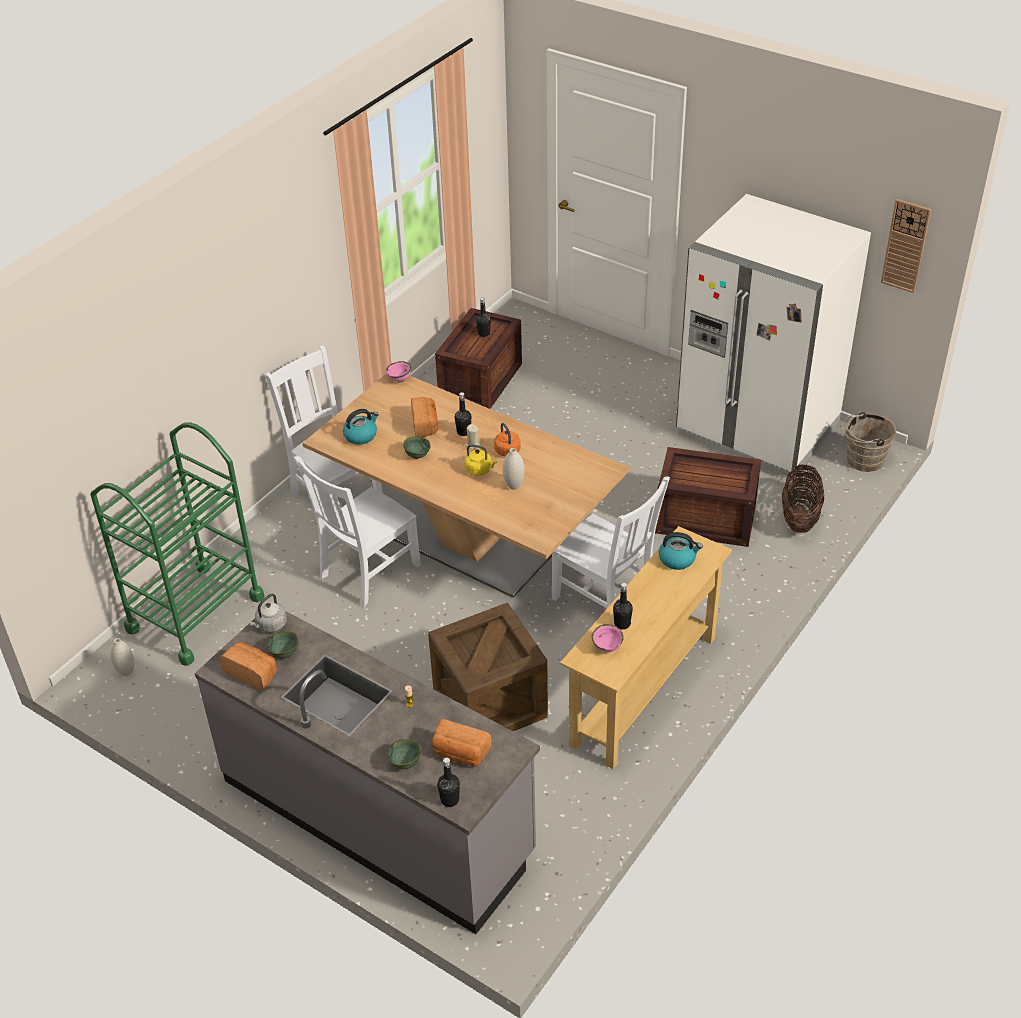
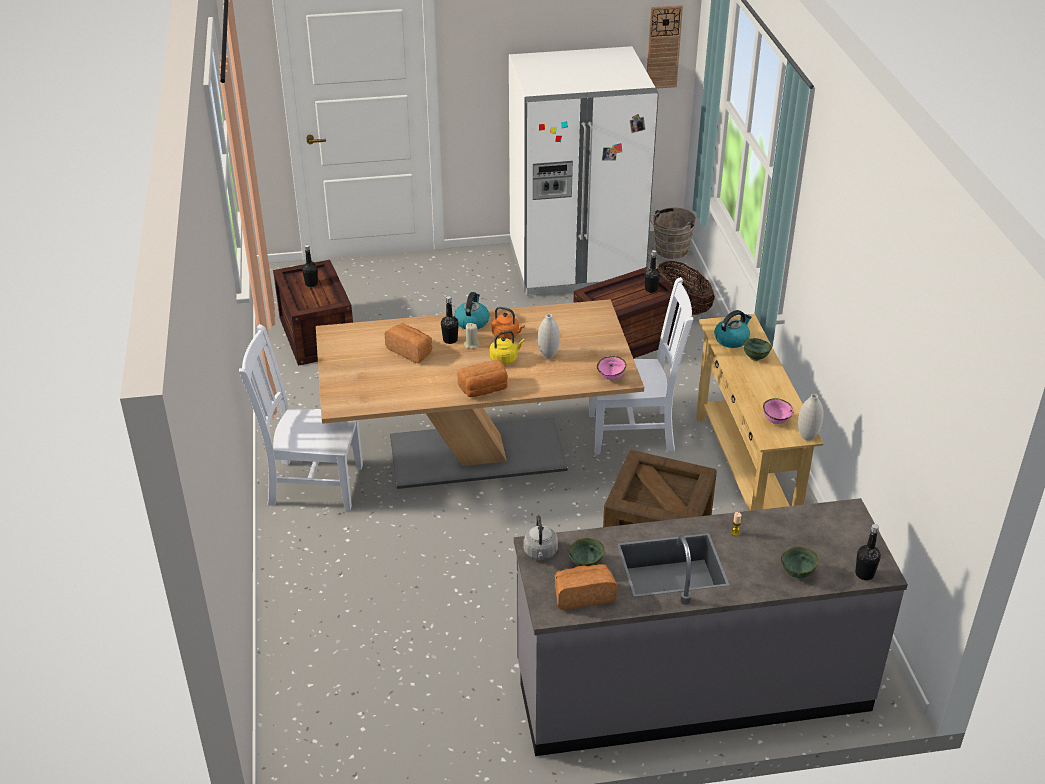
camera: 45 degrees left, 5 degrees down
(126, 672) = (317, 740): white vase -> white vase (807, 437)
(195, 613) = (314, 650): green cart -> none
(361, 435) = (367, 386): kettle -> kettle (472, 322)
(367, 572) = (424, 523): white chair -> none
(400, 380) = (337, 331): pink bowl -> pink bowl (611, 378)
(417, 455) = (438, 375): green bowl -> green bowl (755, 357)
(460, 753) = (821, 540): bread -> bread (484, 389)
(622, 624) = (761, 400): black bottle -> black bottle (651, 289)

